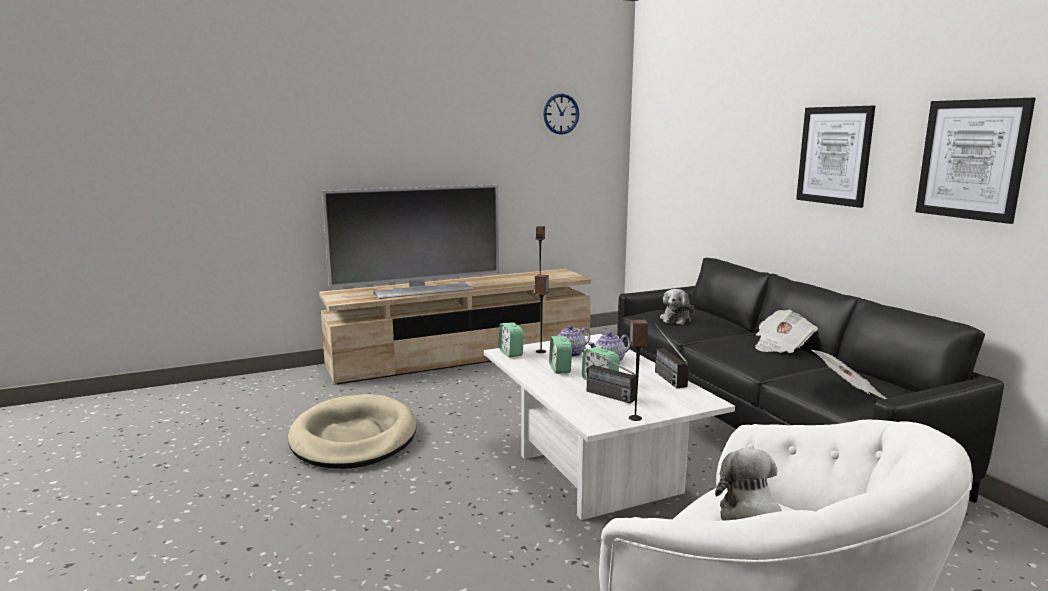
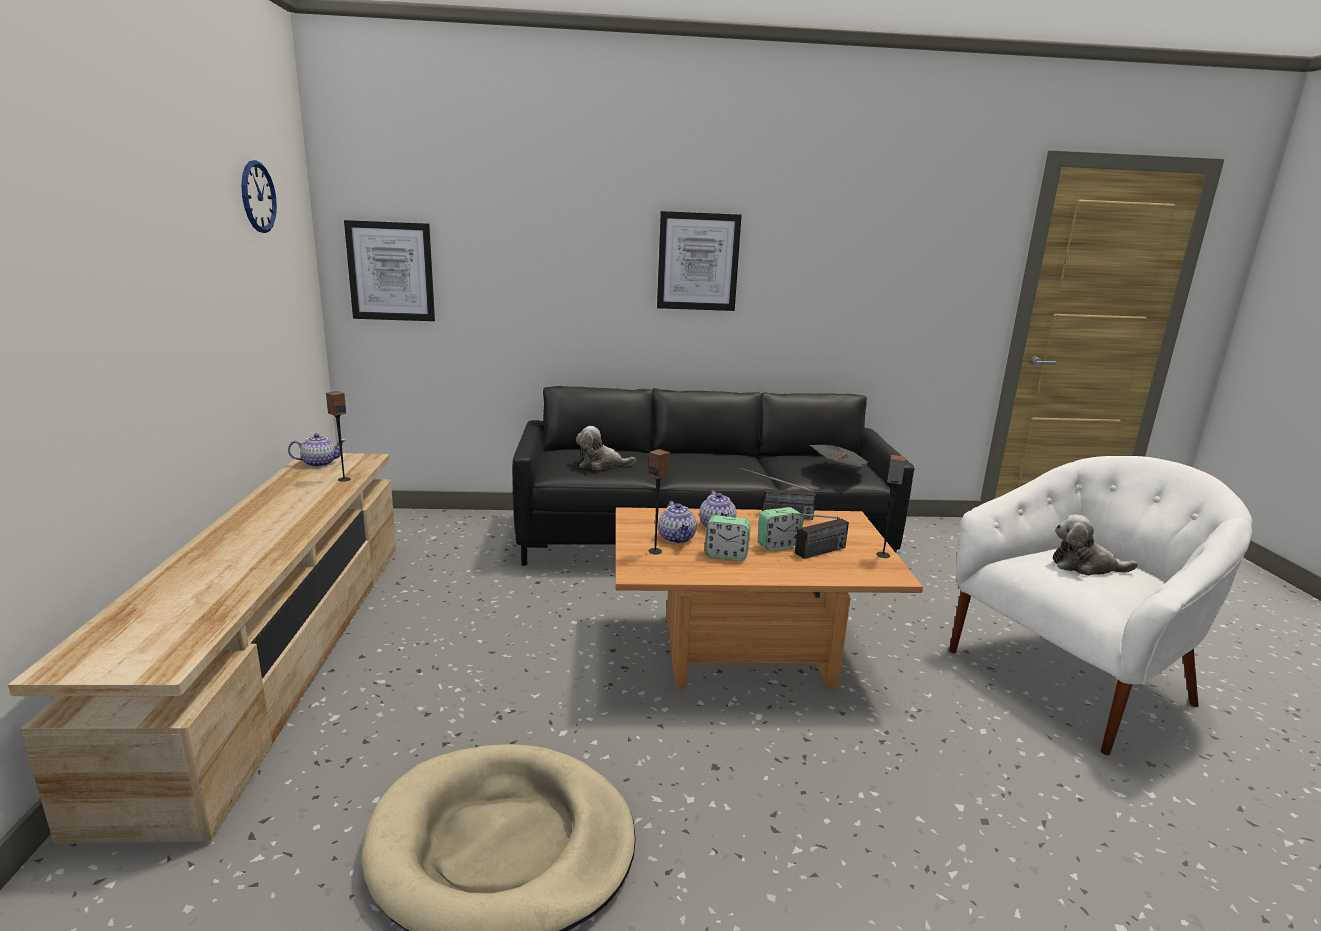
camera: 70 degrees left, 5 degrees up
(422, 290) = (238, 567): television -> none
(511, 353) = (646, 569): alarm clock -> none
(554, 273) = (319, 463): none -> teapot
(592, 473) = (744, 653): white coffee table -> brown coffee table
(676, 319) = (601, 464): plush toy -> plush toy turned 135 degrees clockwise
(782, 346) = (717, 455): newspaper -> none
(971, 159) = (831, 264): picture -> picture (391, 271)

